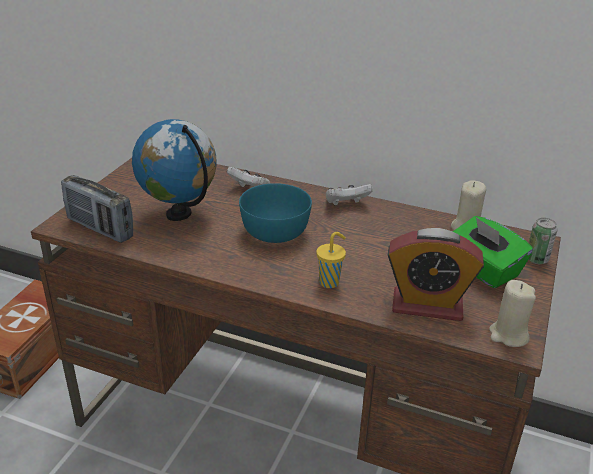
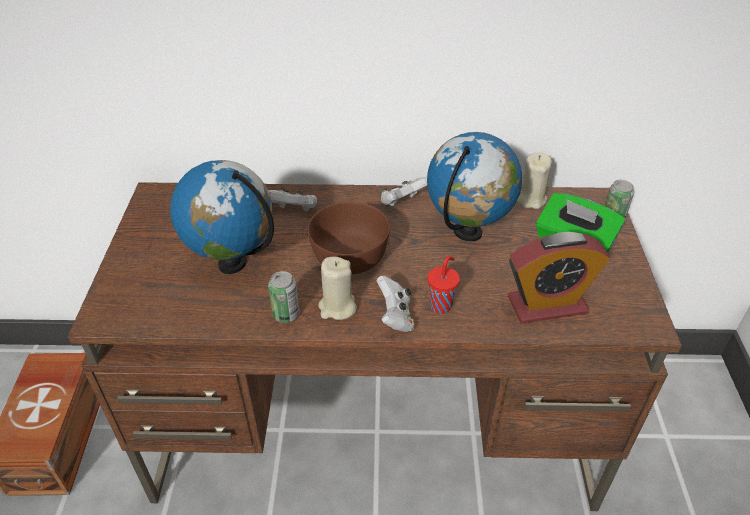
camera: 20 degrees left, 10 degrees up
(100, 228) = (152, 309): radio -> none
(197, 257) = (286, 314): none -> can
(274, 231) = (348, 256): turquoise bowl -> brown bowl
(285, 280) = (395, 317): none -> white game controller
(330, 282) = (441, 305): yellow cup -> red cup
(389, 238) = (467, 233): none -> globe
(508, 335) = (635, 316): beige candle -> beige candle (337, 307)

